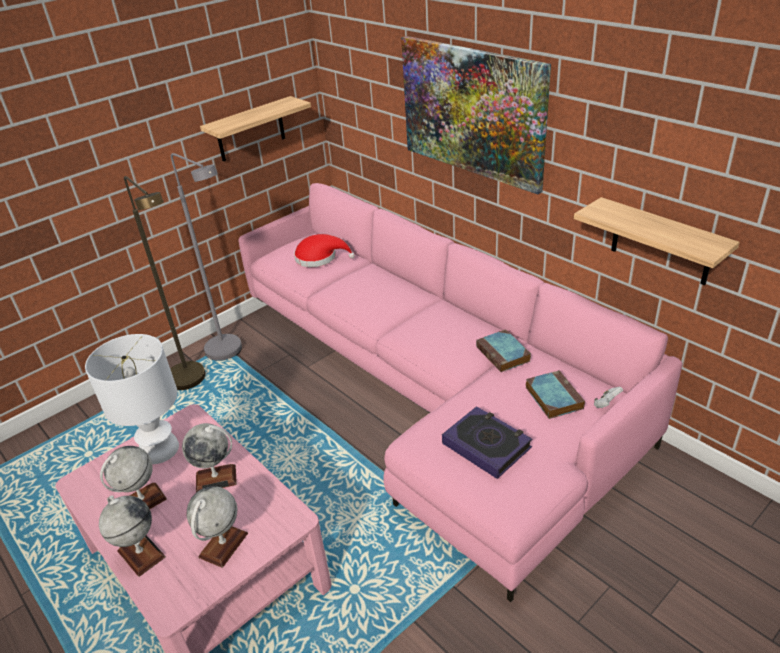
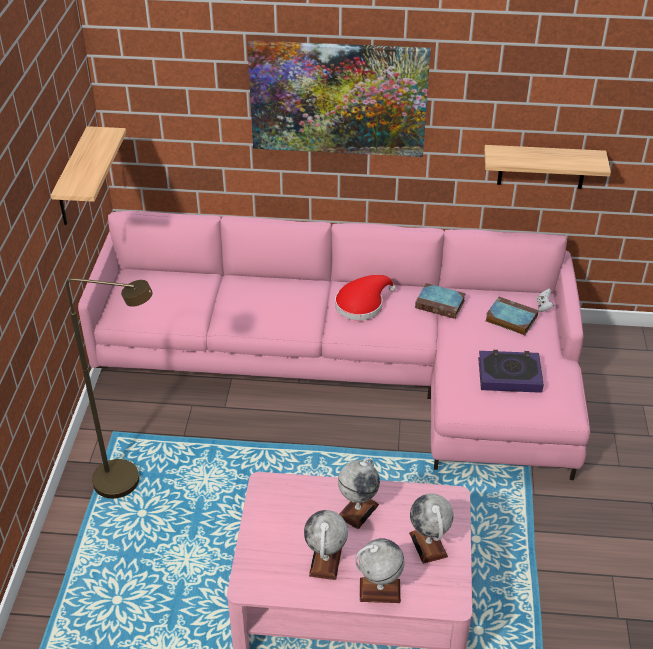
camera: 45 degrees left, 5 degrees up
(160, 449) = (280, 520): white table lamp -> none
(231, 353) = (130, 435): grey floor lamp -> none
(319, 258) = (176, 291): red hat -> red hat (362, 304)

